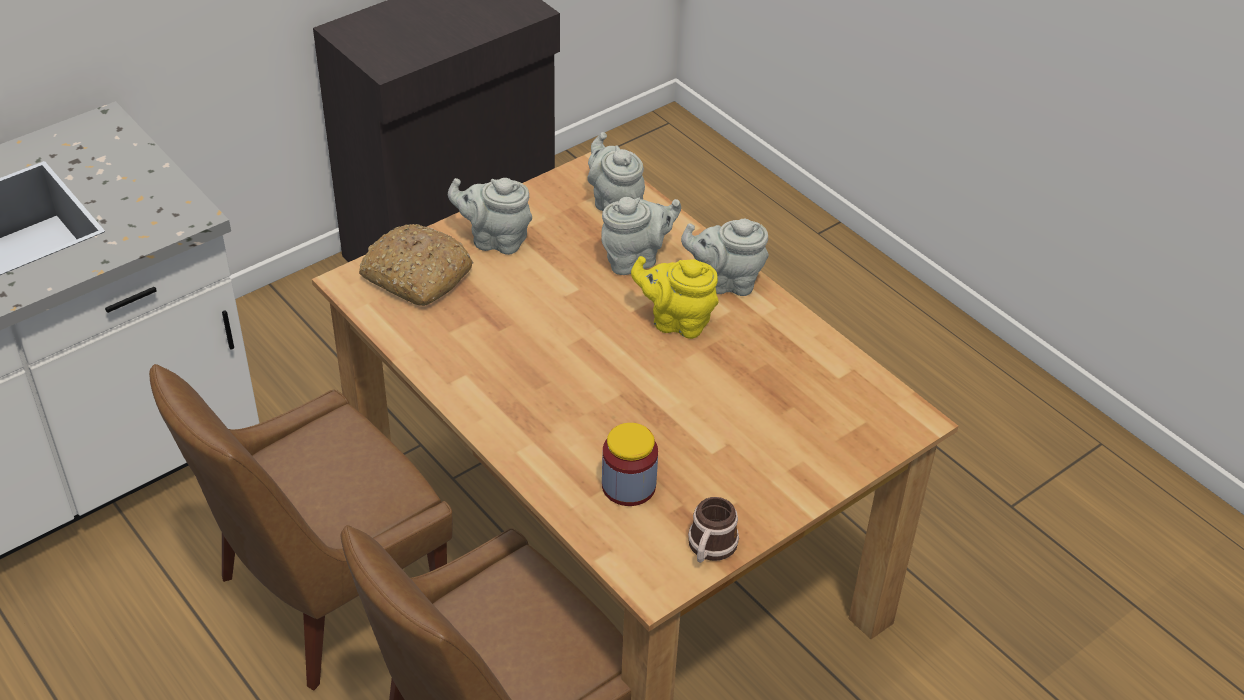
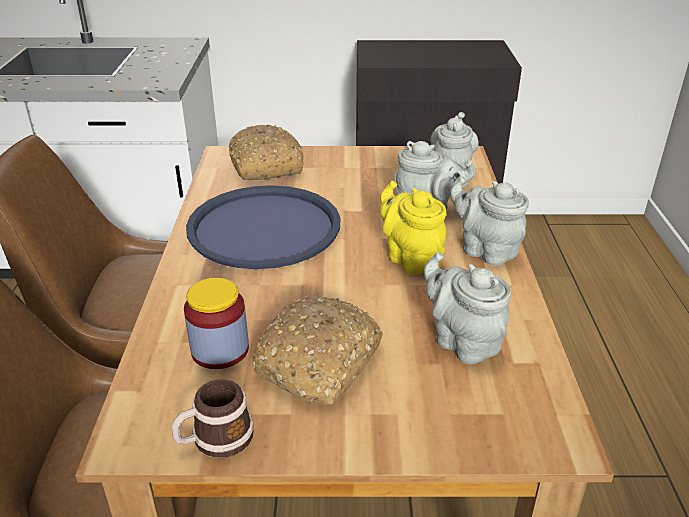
camera: 40 degrees right, 10 degrees down
(495, 240) = (341, 166): grey teapot -> grey teapot (462, 341)
(515, 353) = (264, 227): none -> blue tray
(711, 454) = (318, 363): none -> bread

